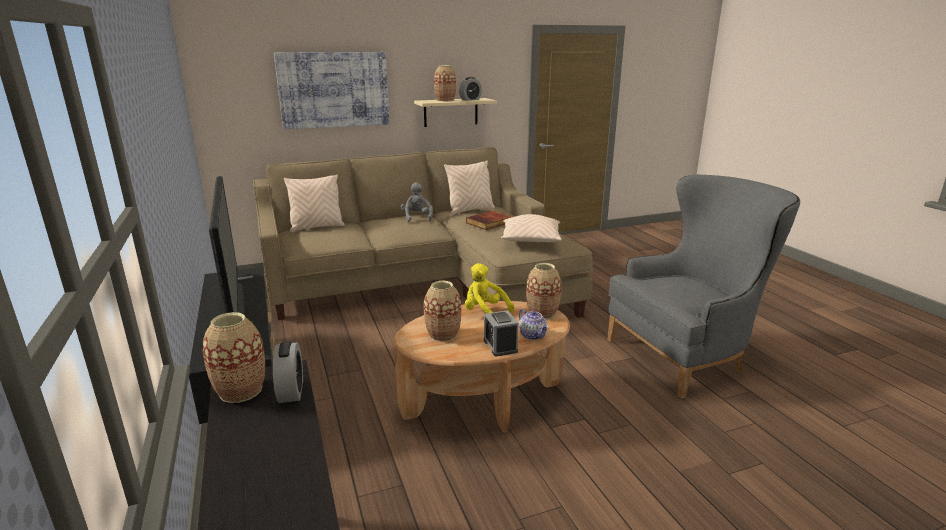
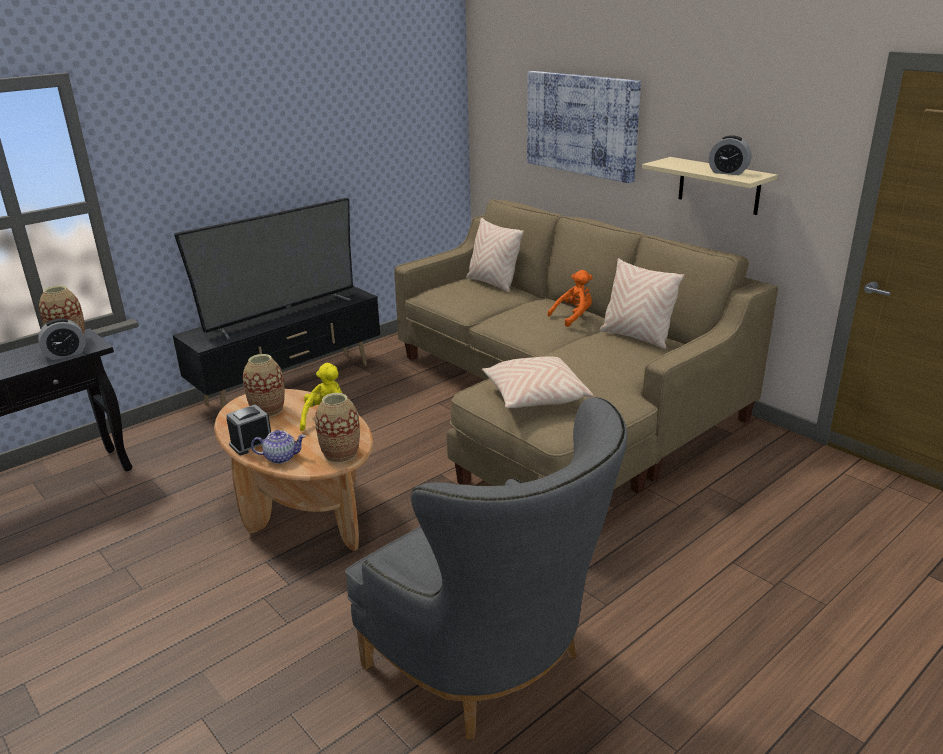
camera: 70 degrees right, 5 degrees up
(417, 218) = (573, 317): grey plush toy -> orange plush toy
(445, 100) = (691, 166): vase -> none
(489, 223) = (584, 358): book -> none
(533, 335) = (281, 457): teapot -> teapot turned 135 degrees counterclockwise

